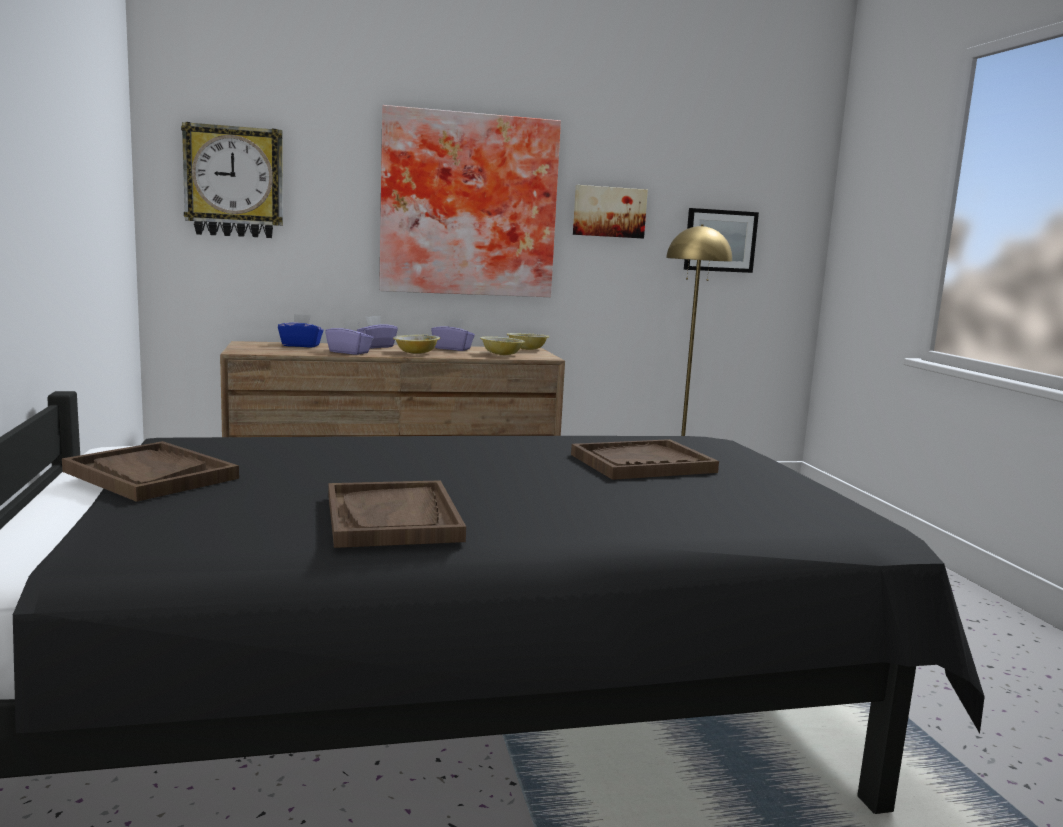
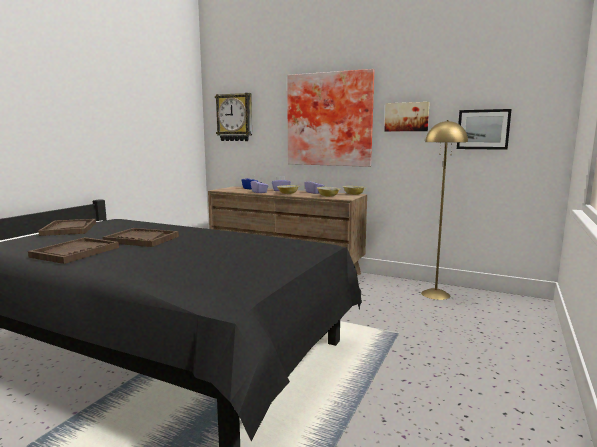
camera: 40 degrees right, 0 degrees up
(642, 463) = (237, 249): brown tray -> brown tray (141, 239)

